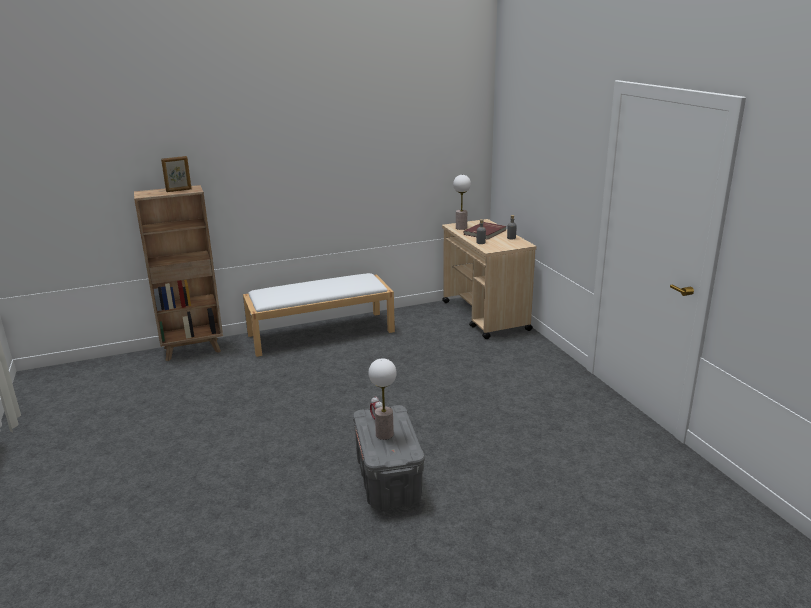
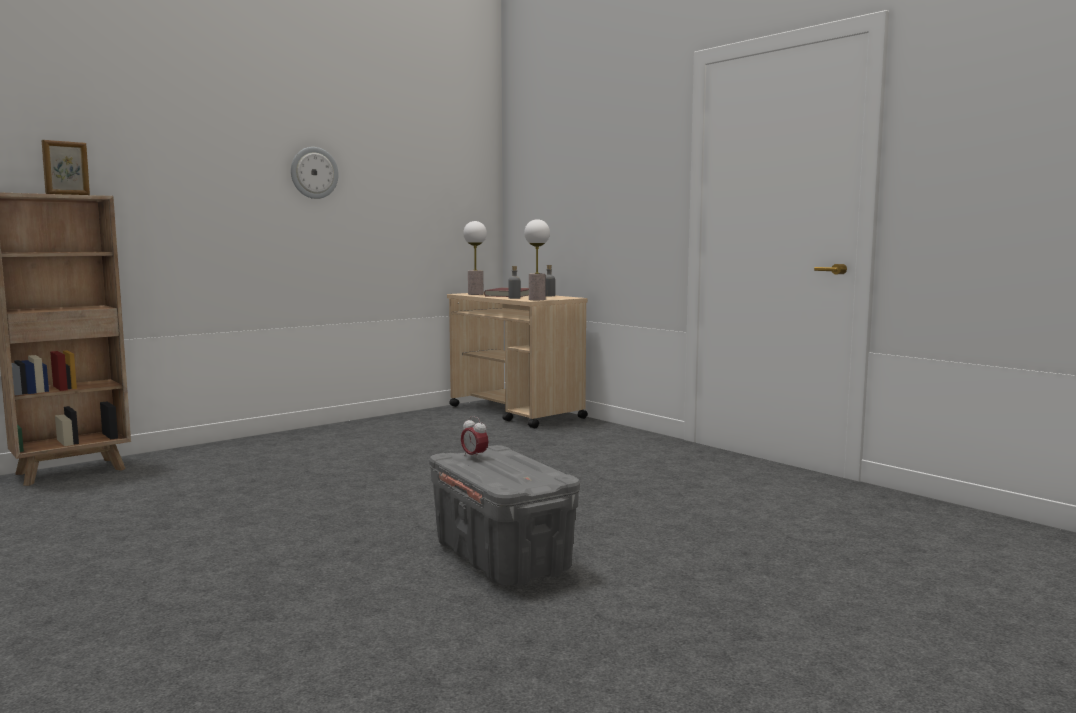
camera: 20 degrees left, 15 degrees down
(321, 333) = (289, 441): white bench -> none
(341, 148) = (314, 173): none -> wall clock
(384, 434) = (499, 467): table lamp -> table lamp (536, 299)

